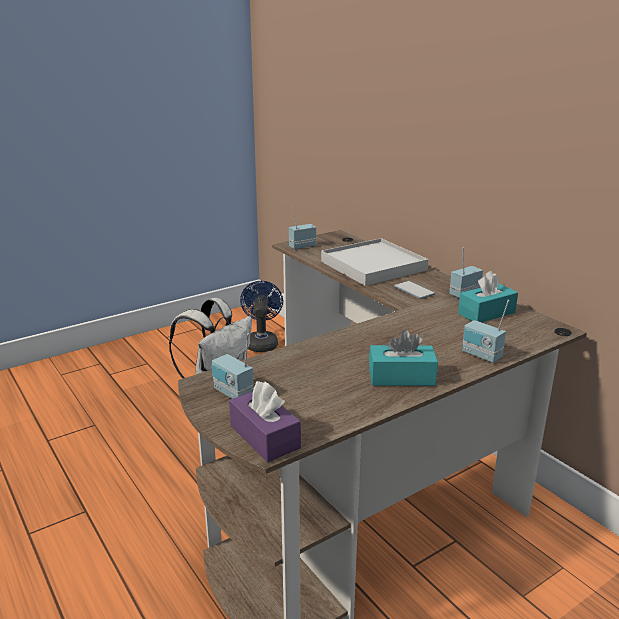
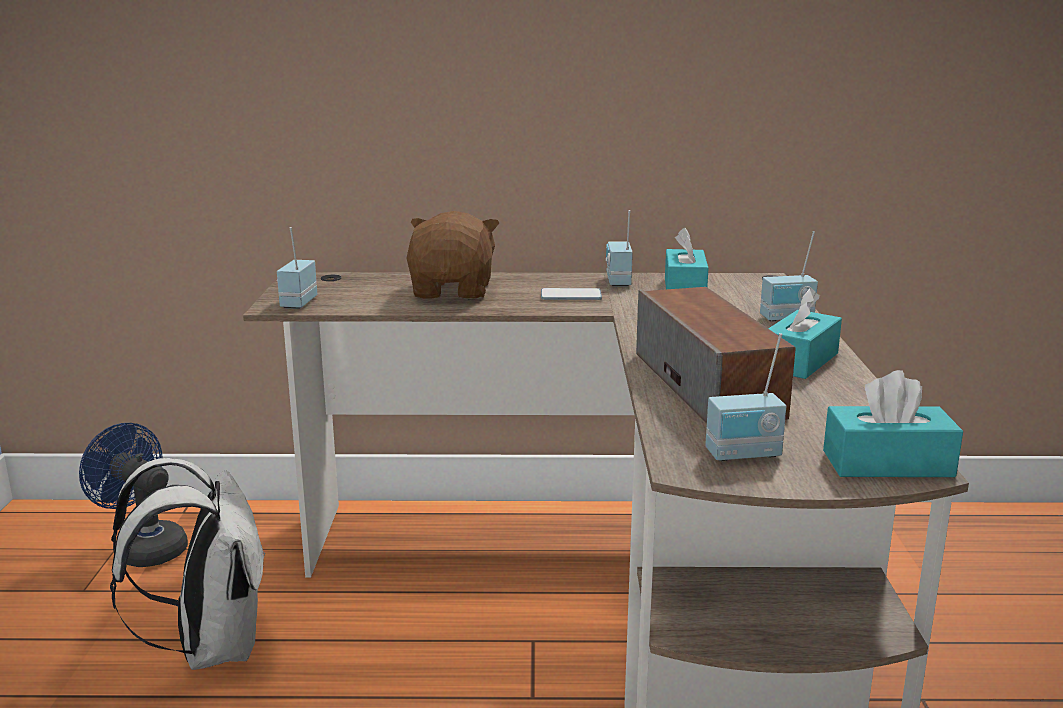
camera: 55 degrees left, 5 degrees down
(264, 437) = (887, 464): purple tissue box -> turquoise tissue box
(322, 361) = (707, 384): none -> speaker
(373, 266) = (453, 291): white tray -> brown plush toy

